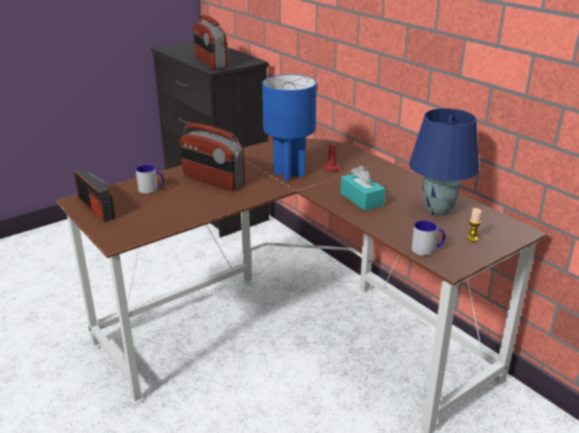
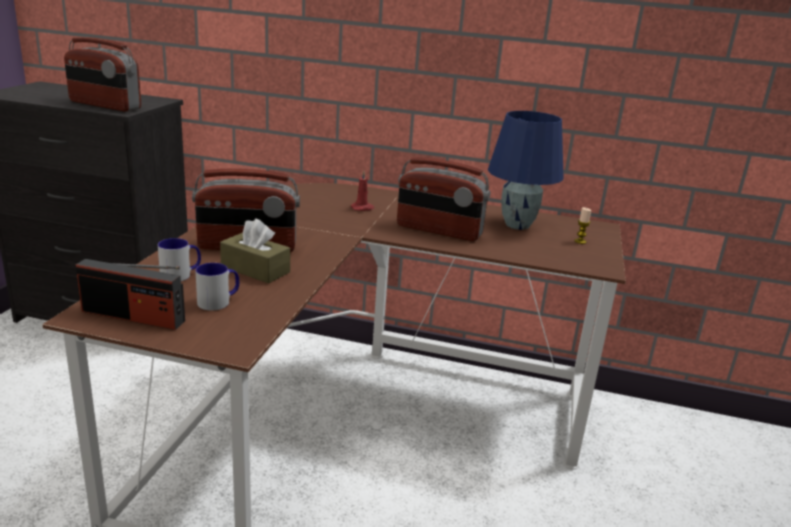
camera: 40 degrees left, 5 degrees down
(195, 197) = (255, 269): none -> brown tissue box
(288, 174) = (327, 223): blue table lamp -> none
(361, 199) = (438, 230): turquoise tissue box -> radio
(427, 249) = (563, 259): mug -> mug (219, 301)

